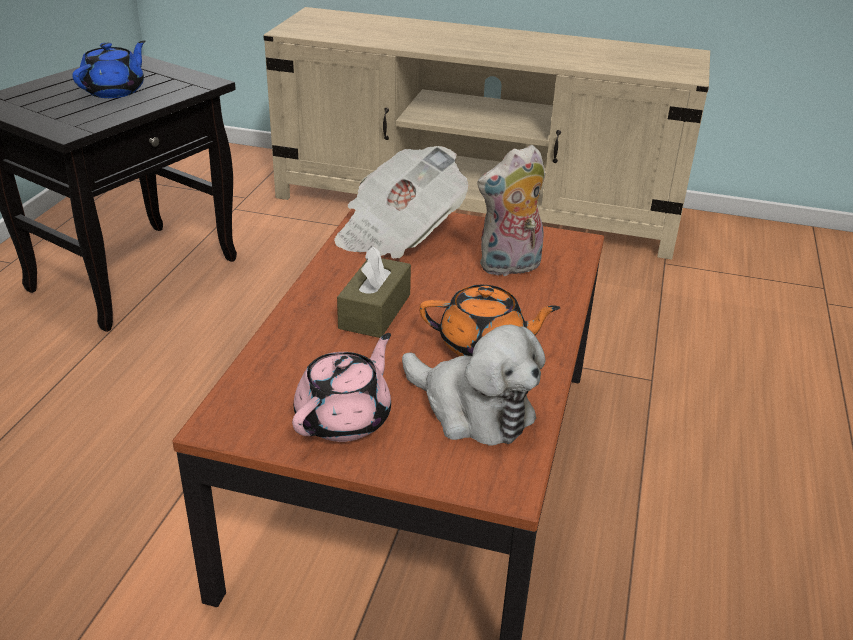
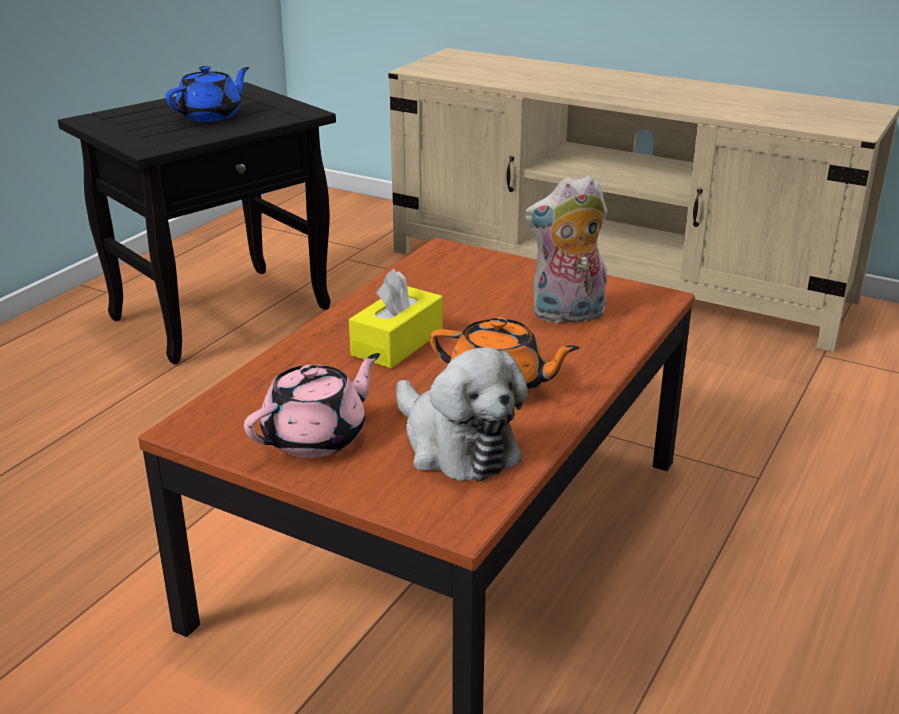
camera: 15 degrees right, 5 degrees down
(375, 311) = (397, 343): brown tissue box -> yellow tissue box
(398, 233) = (458, 273): newspaper -> none

